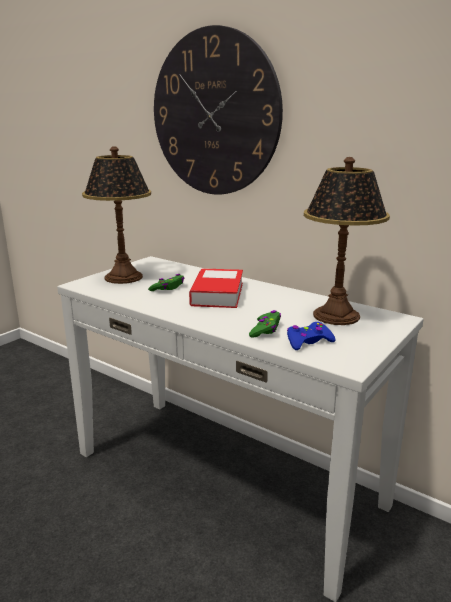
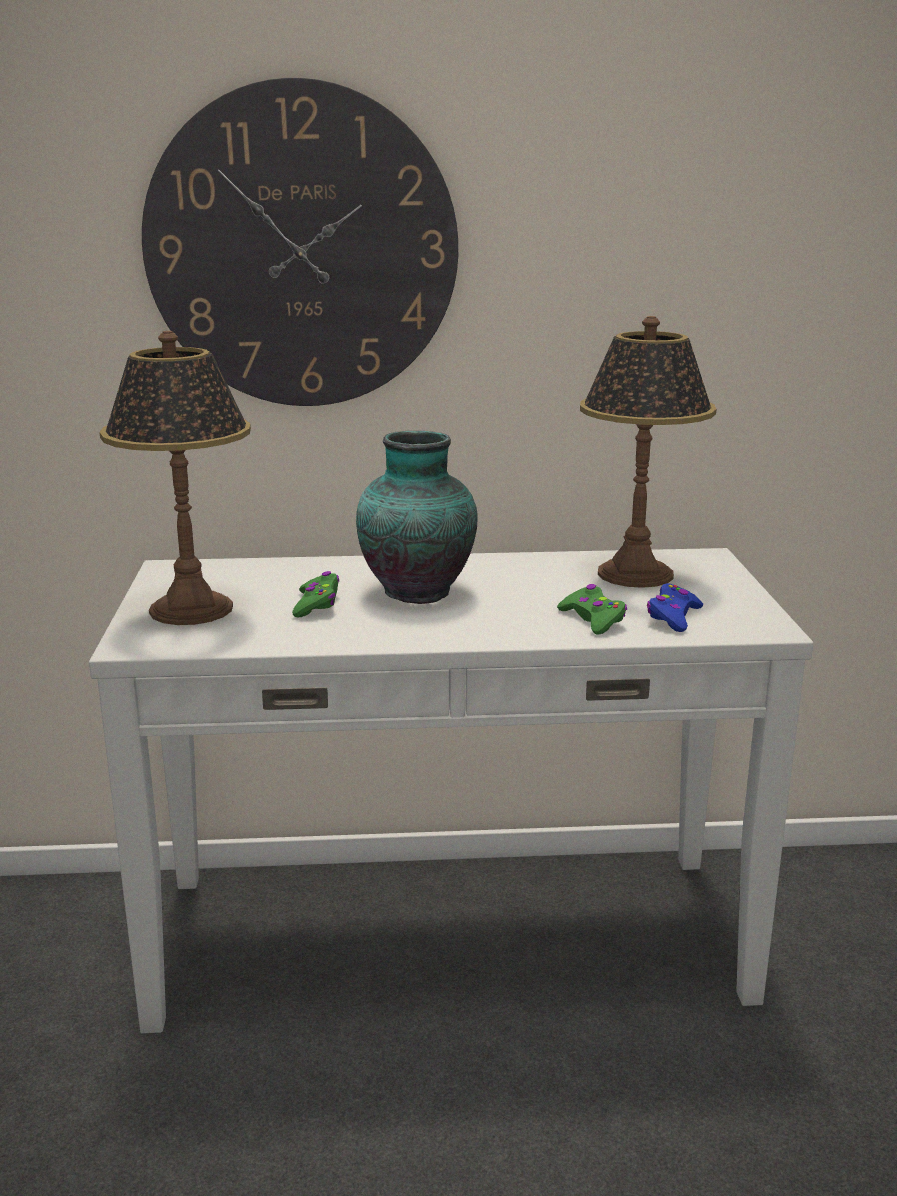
camera: 40 degrees left, 0 degrees up
(217, 294) = (418, 591): book -> vase

